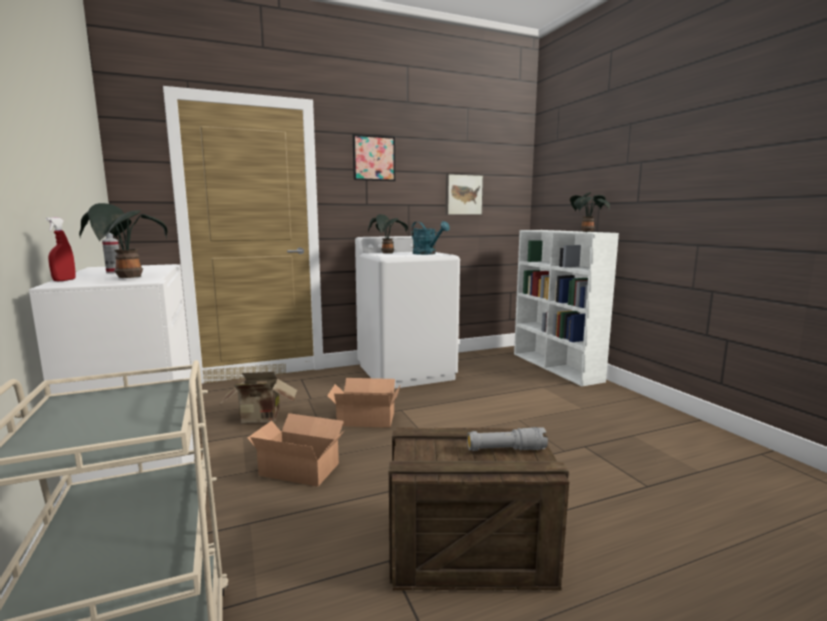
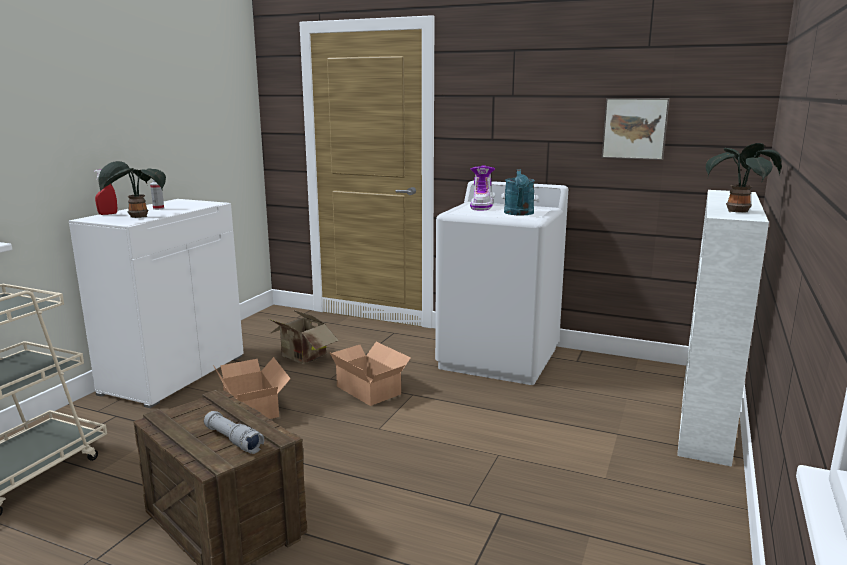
camera: 45 degrees right, 5 degrees up
(374, 158) = (503, 81): picture -> none
(387, 253) = (481, 206): potted plant -> boot

